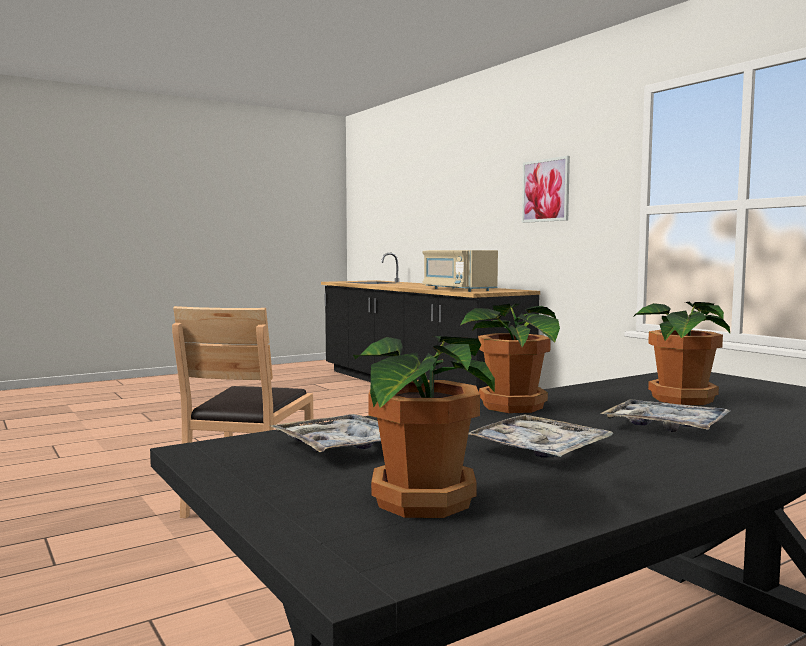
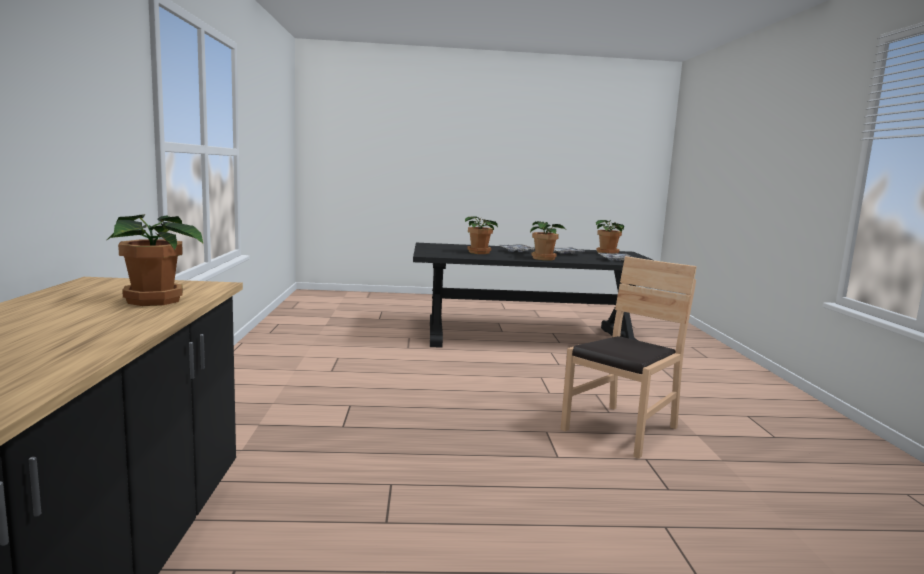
camera: 150 degrees left, 5 degrees up
(458, 289) = (155, 301): beige microwave -> potted plant
(545, 190) = (61, 88): picture -> none

